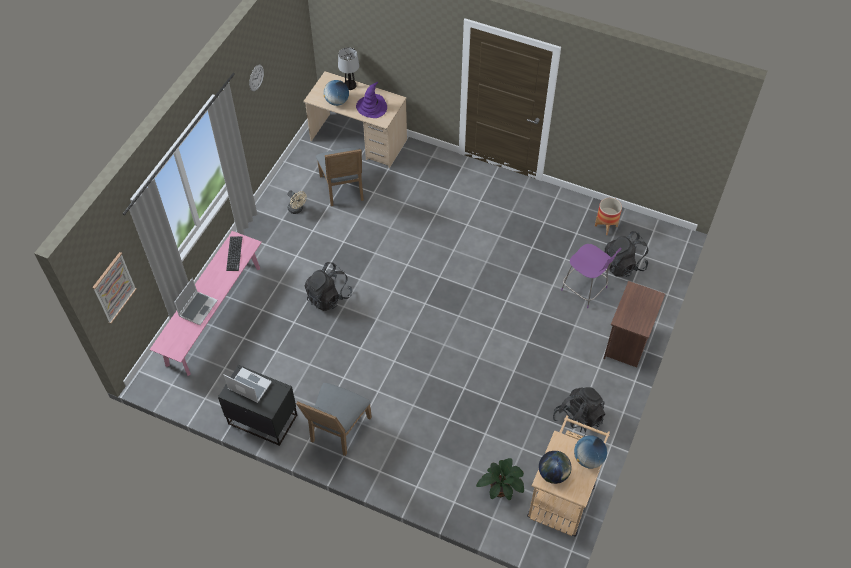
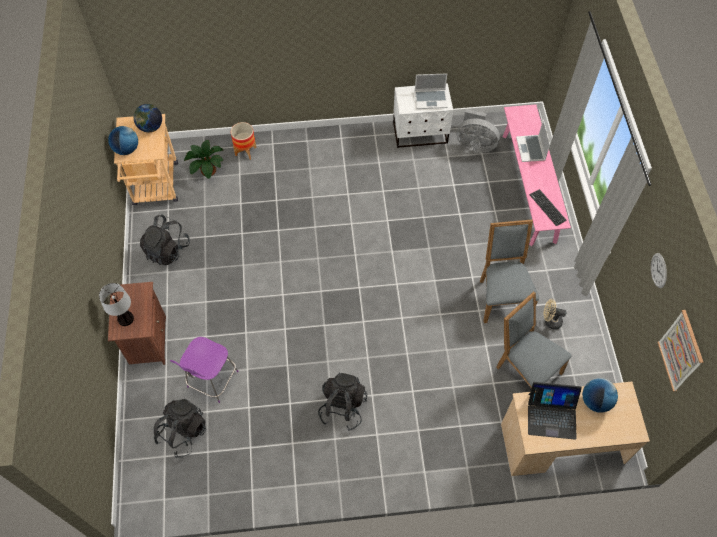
camera: 150 degrees right, 5 degrees up
(114, 287) = (572, 46): picture -> picture (680, 351)
(222, 380) = (475, 144): none -> grey fan
(263, 419) = (420, 133): black nightstand -> white nightstand
(328, 297) = (448, 250): black backpack -> black backpack (343, 407)
(337, 431) = (358, 151): grey chair -> grey chair (502, 296)
(350, 85) = (601, 434): table lamp -> table lamp (125, 318)
(372, 107) = (551, 415): purple hat -> laptop
(585, 290) = (211, 381): purple chair -> purple chair turned 75 degrees counterclockwise
(606, 226) = (221, 475): planter -> planter (245, 151)

